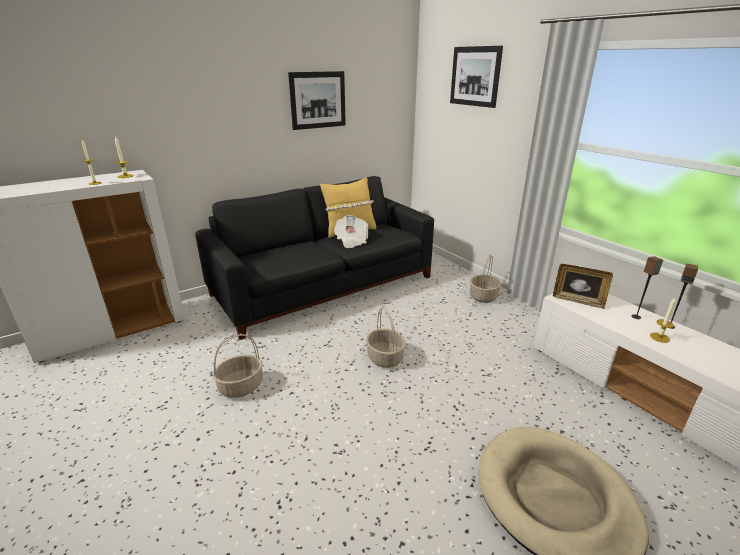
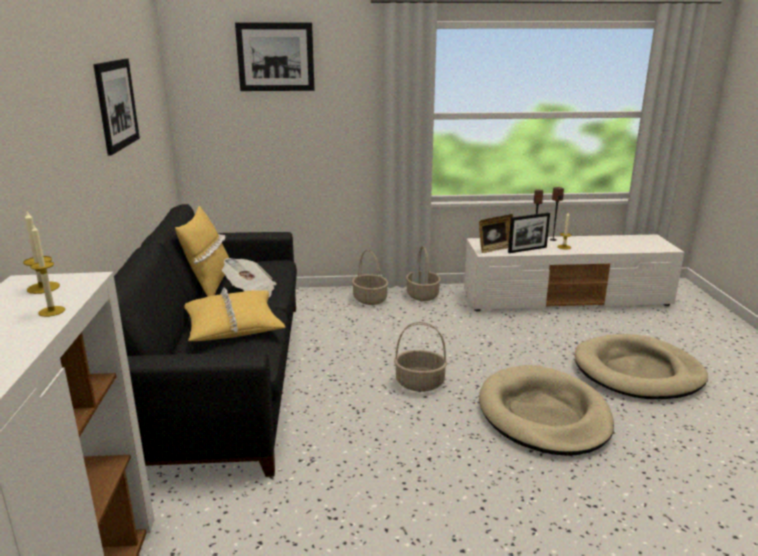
camera: 60 degrees left, 5 degrees down
(241, 386) = (385, 495): basket -> basket (422, 295)
(300, 252) = (232, 326): none -> yellow pillow
(396, 439) = (543, 415): none -> beige dog bed
(608, 317) = (527, 250): none -> picture frame

